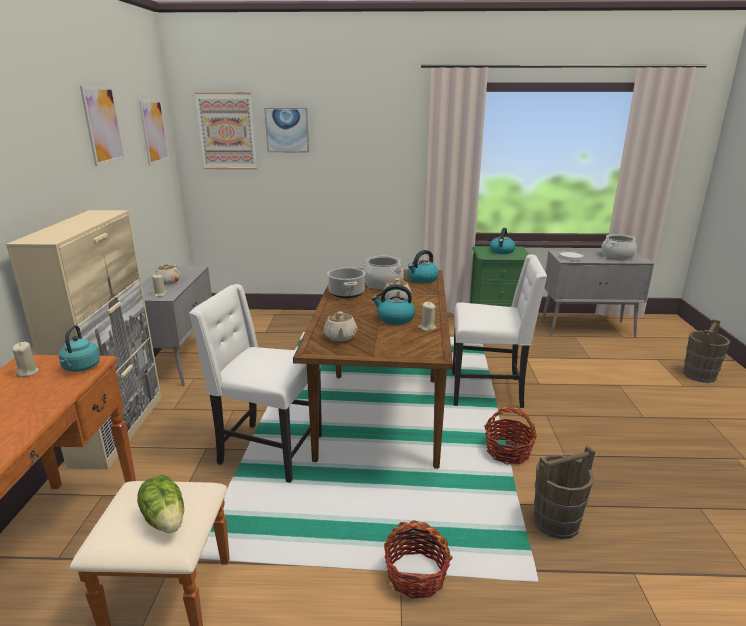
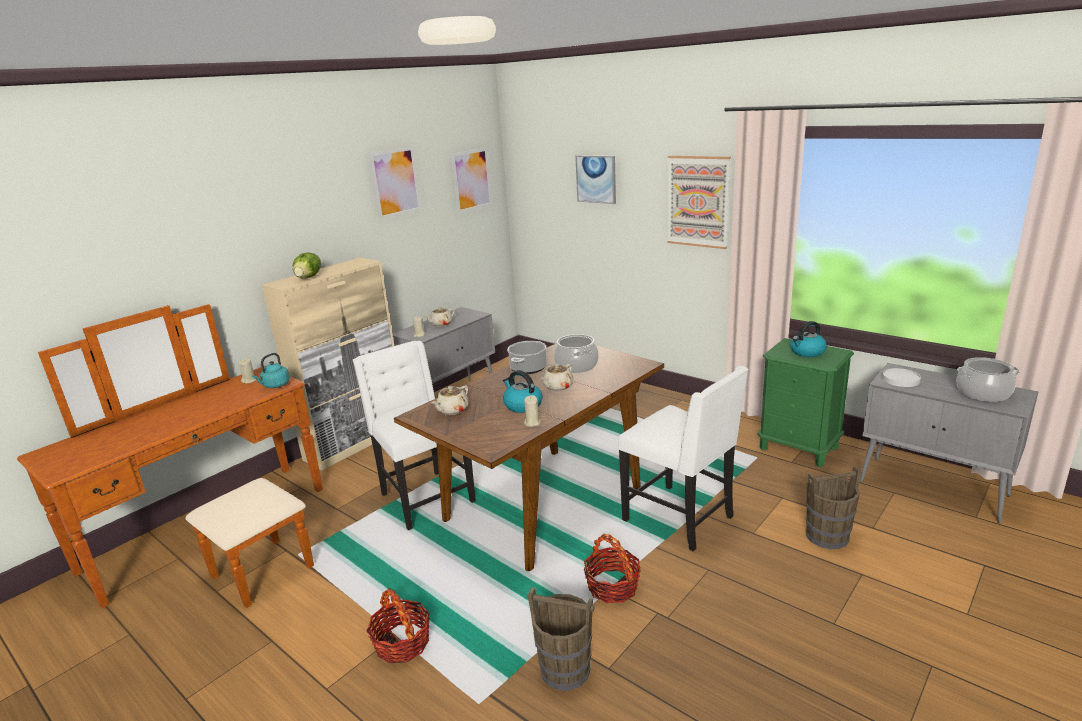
camera: 40 degrees right, 0 degrees up
(166, 519) = (242, 509): lettuce -> lettuce (309, 277)
(227, 131) = (545, 178): picture -> picture (698, 201)
(422, 279) = (623, 369): kettle -> none
(699, 375) = (1024, 611): brown bucket -> brown bucket (827, 536)

